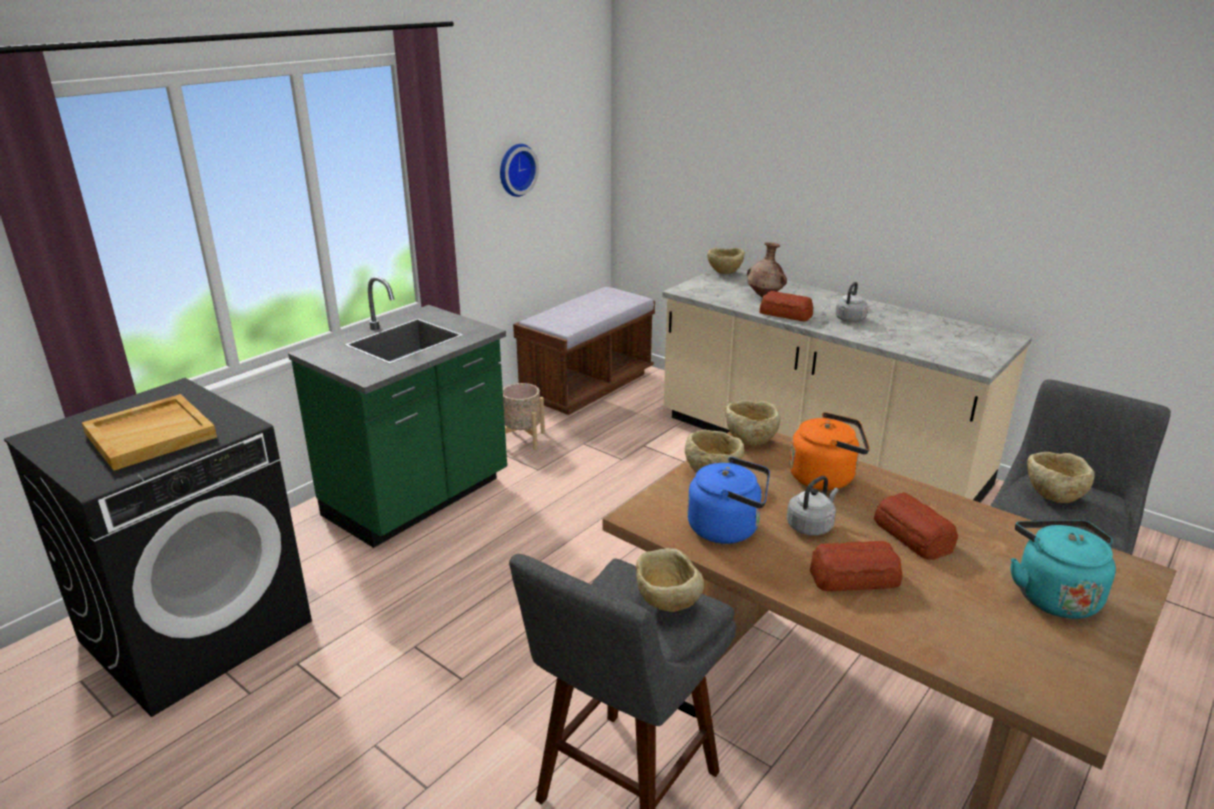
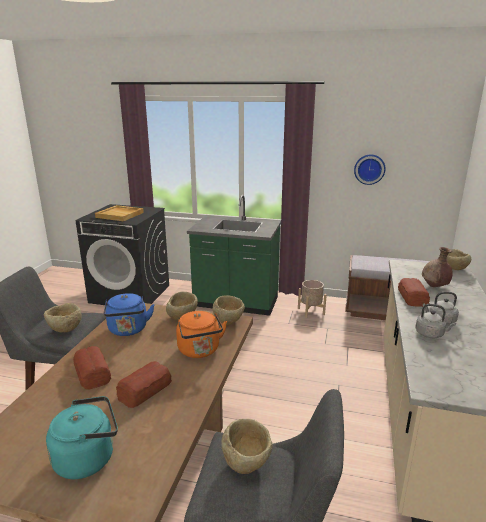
camera: 65 degrees right, 5 degrees down
(811, 526) = (141, 353): grey kettle -> grey kettle (431, 334)

